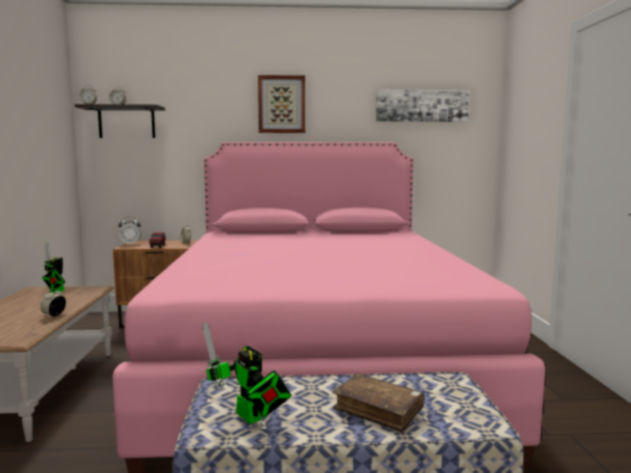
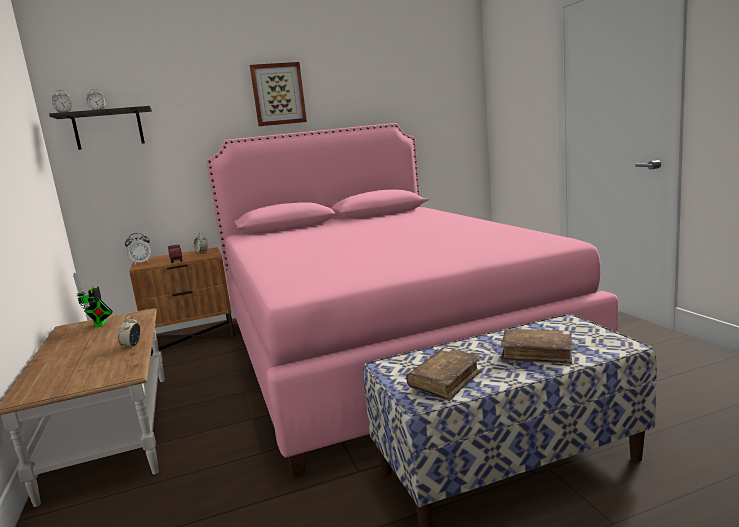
camera: 15 degrees left, 5 degrees up
(251, 418) = (445, 381): toy robot -> brown book
(421, 106) = (413, 84): picture -> none

